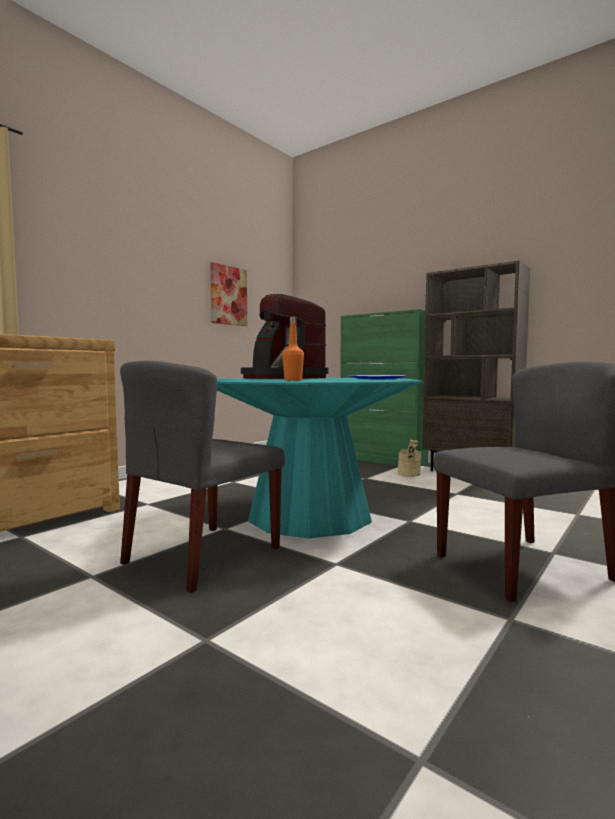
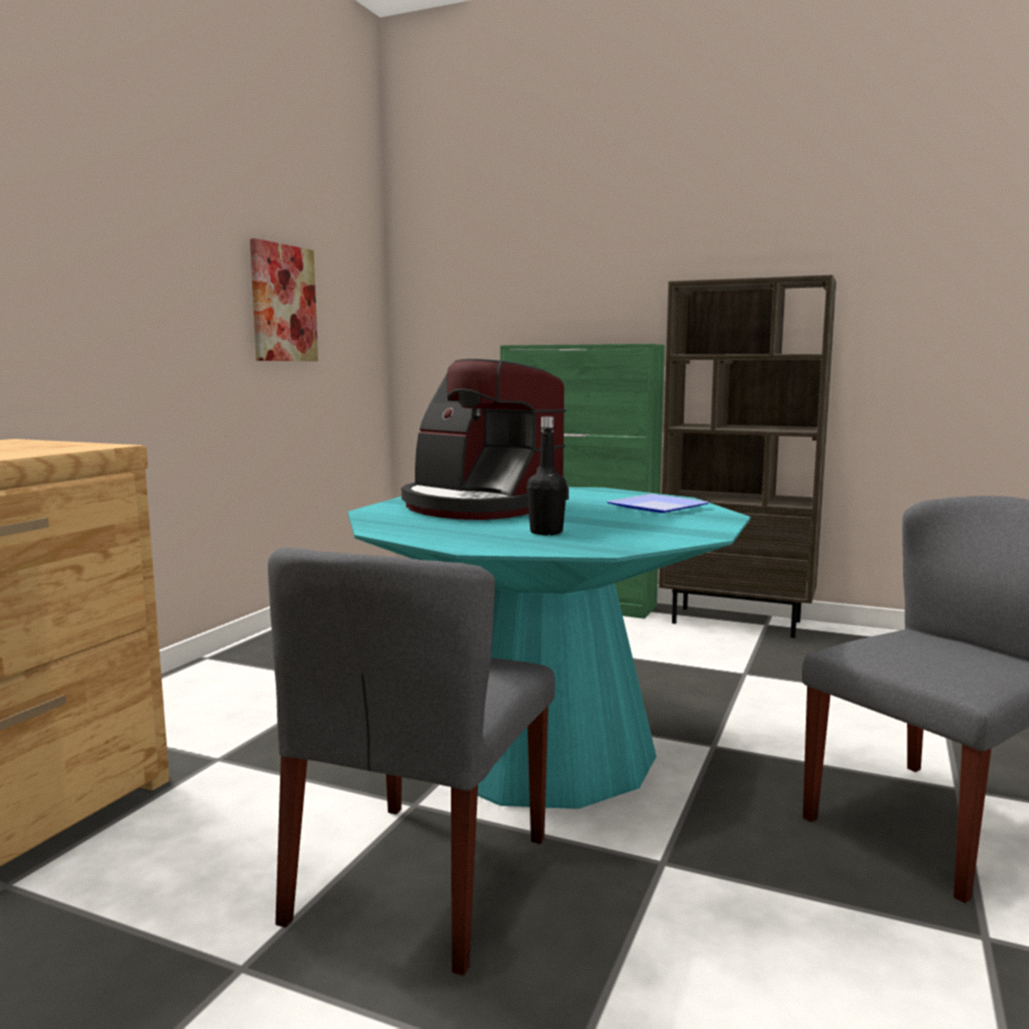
camera: 15 degrees left, 5 degrees up
(293, 380) = (546, 532): orange bottle -> black bottle
(409, 475) = (646, 636): beige bucket -> none

